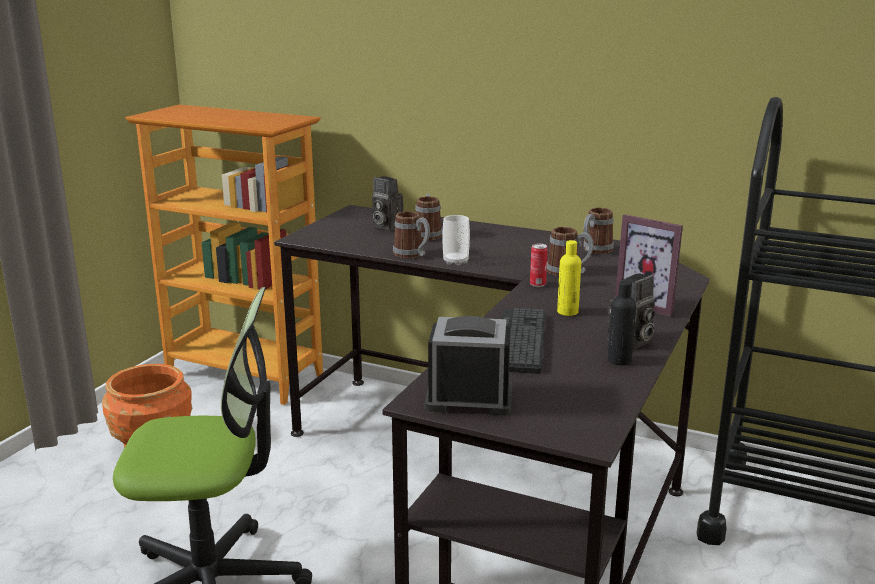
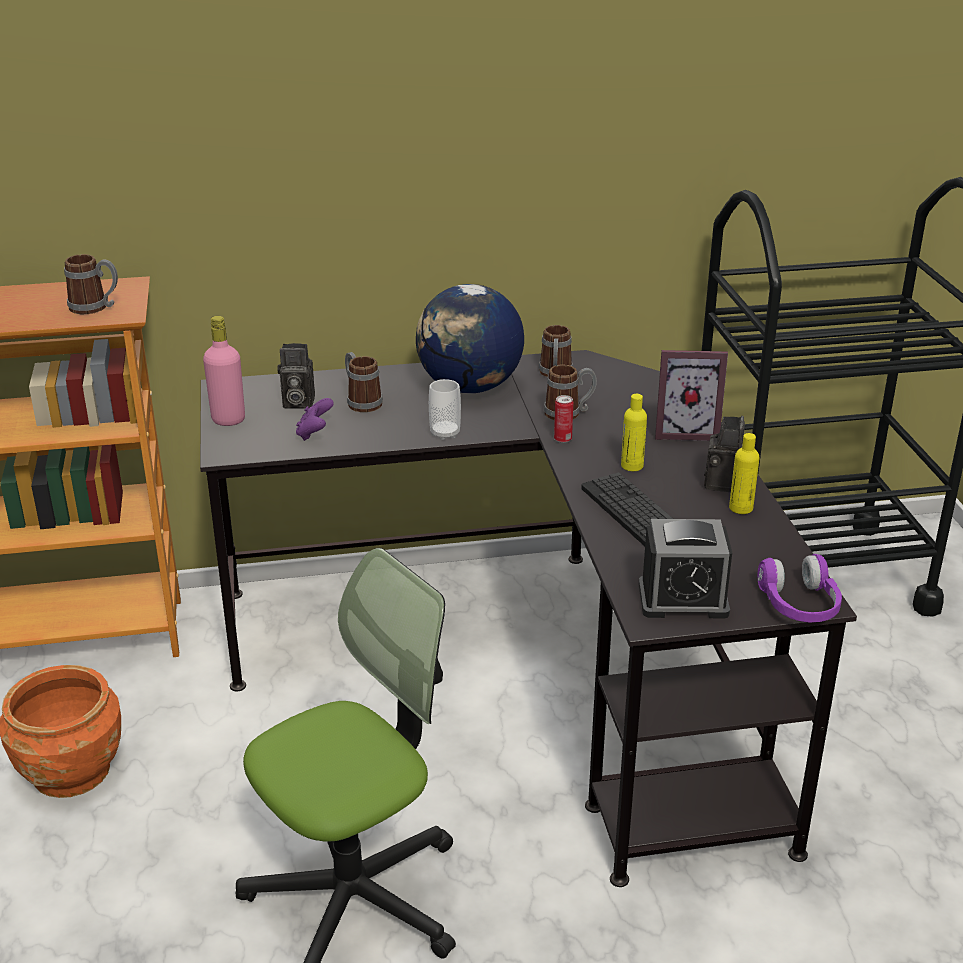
camera: 35 degrees left, 10 degrees up
(330, 224) = (228, 420): none -> pink bottle
(369, 242) = (314, 433): none -> purple game controller
(412, 255) = (388, 438): mug -> mug (95, 308)
(469, 398) = (683, 599): alarm clock -> alarm clock turned 150 degrees counterclockwise
(516, 243) = (469, 387): none -> globe
(565, 435) = (799, 605): none -> purple headphones
(619, 360) = (741, 508): black bottle -> yellow bottle

